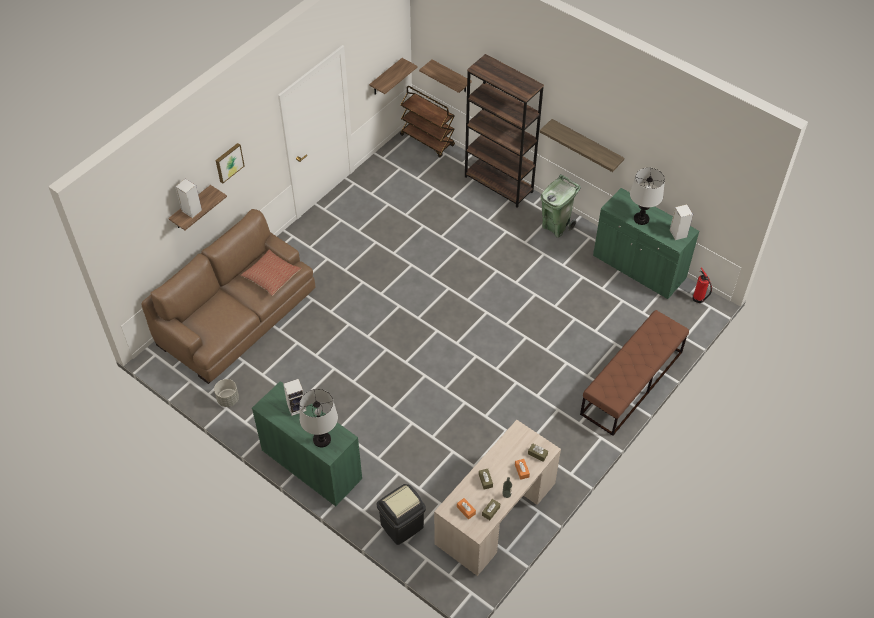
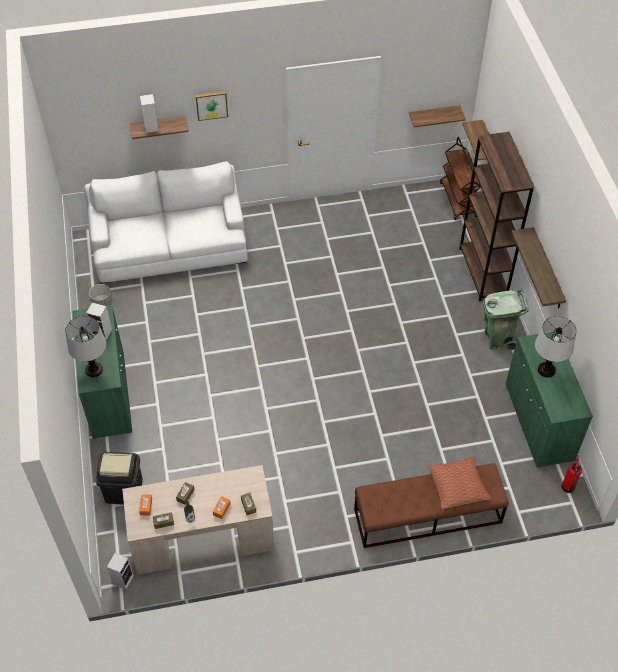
camera: 40 degrees right, 0 degrees up
(236, 316) = (170, 247): brown sofa -> white sofa
(271, 277) = (205, 227): pillow -> pillow (457, 486)
(677, 233) = (568, 404): speaker -> speaker (123, 578)

